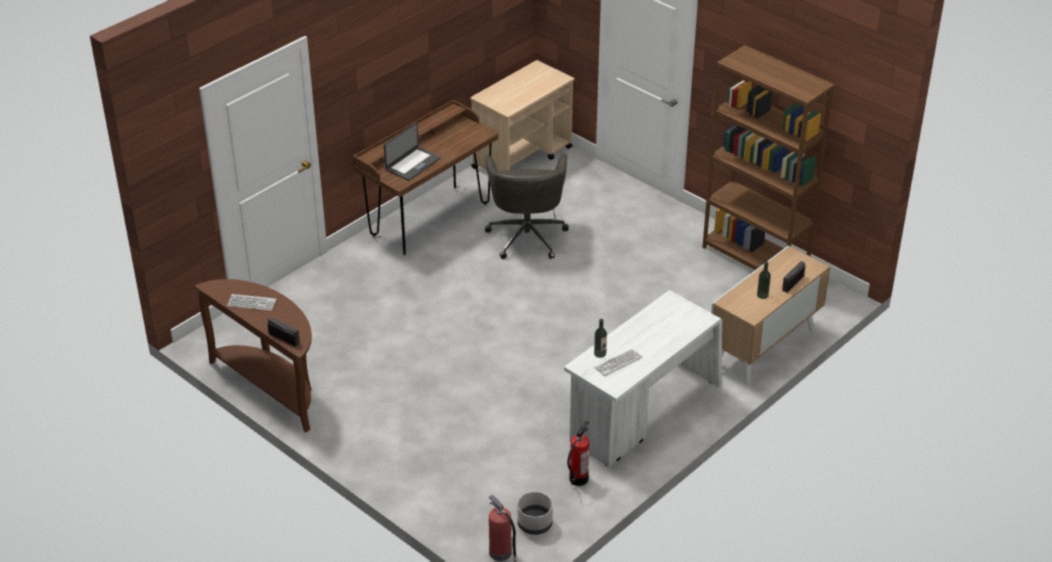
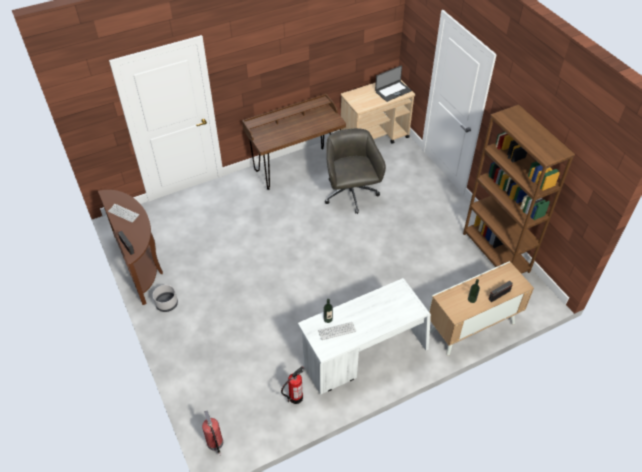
camera: 20 degrees right, 10 degrees up
(412, 164) = (279, 134): laptop -> laptop (393, 91)
(527, 235) = (351, 195): grey office chair -> grey office chair turned 150 degrees clockwise
(534, 524) = (249, 426): grey planter -> grey planter (166, 304)

